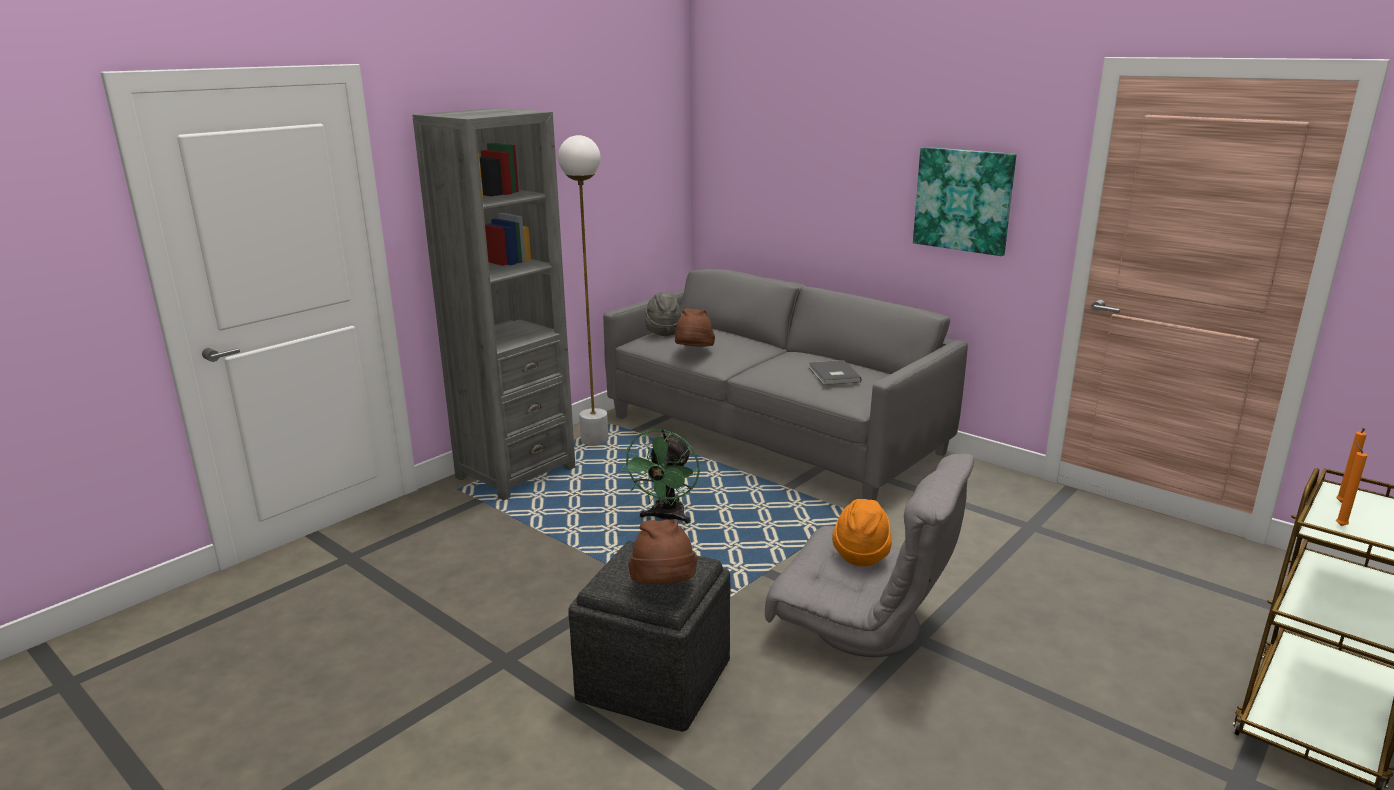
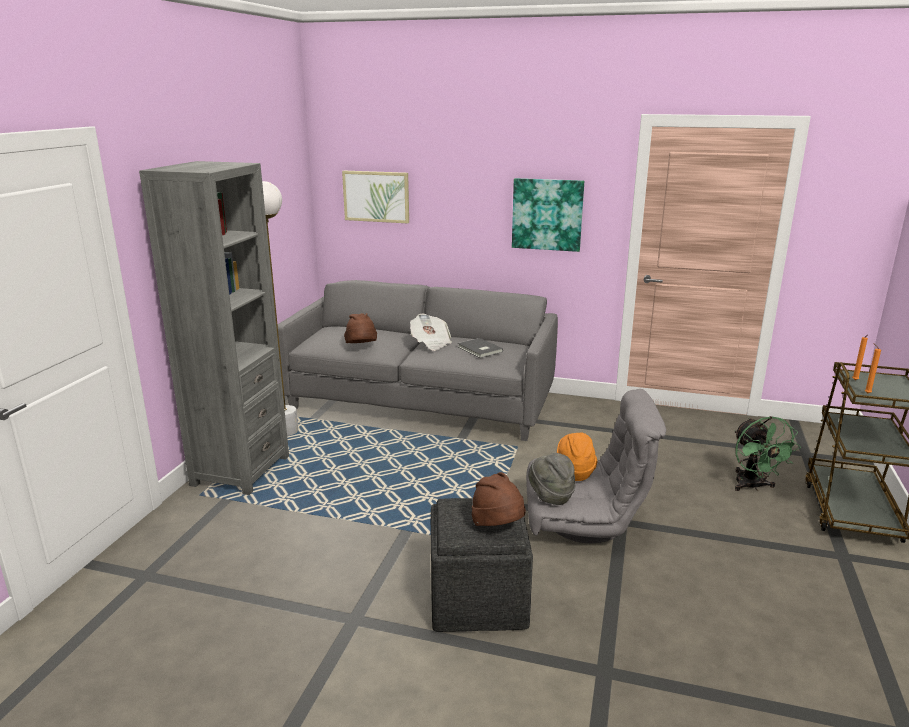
camera: 25 degrees left, 0 degrees up
(663, 331) = (322, 335): grey hat -> grey hat (550, 496)
(666, 518) = (392, 480): green fan -> green fan (753, 486)
(757, 164) = (376, 196): none -> picture
(779, 358) = (431, 343): none -> newspaper

